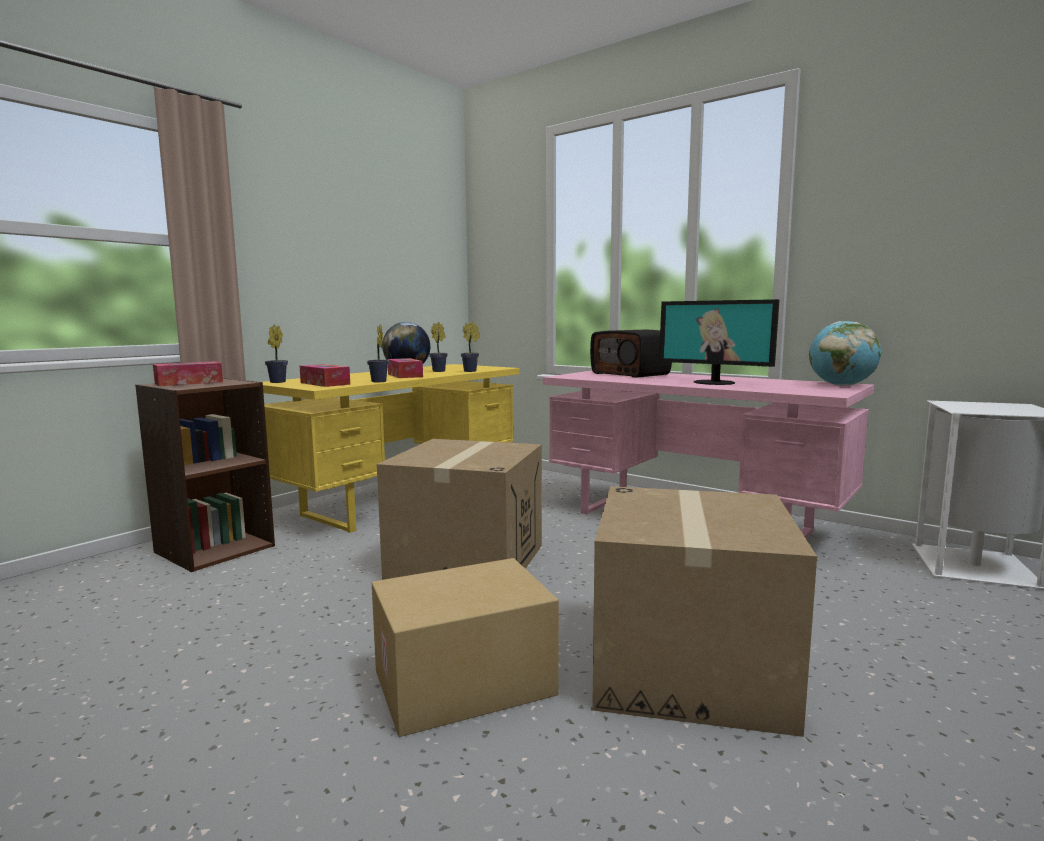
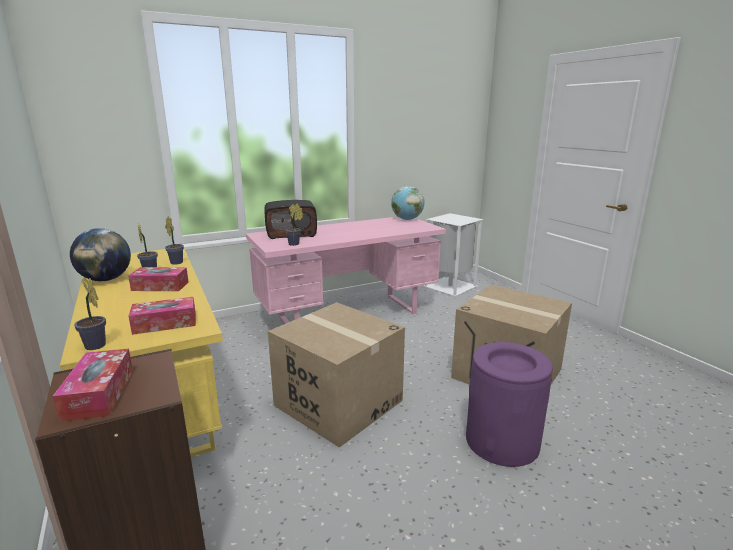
camera: 65 degrees left, 10 degrees up
(378, 382) = (195, 301): potted plant -> potted plant (295, 244)
(463, 684) = (502, 441): cardboard box -> purple trash can
(714, 382) = (364, 231): monitor -> none

